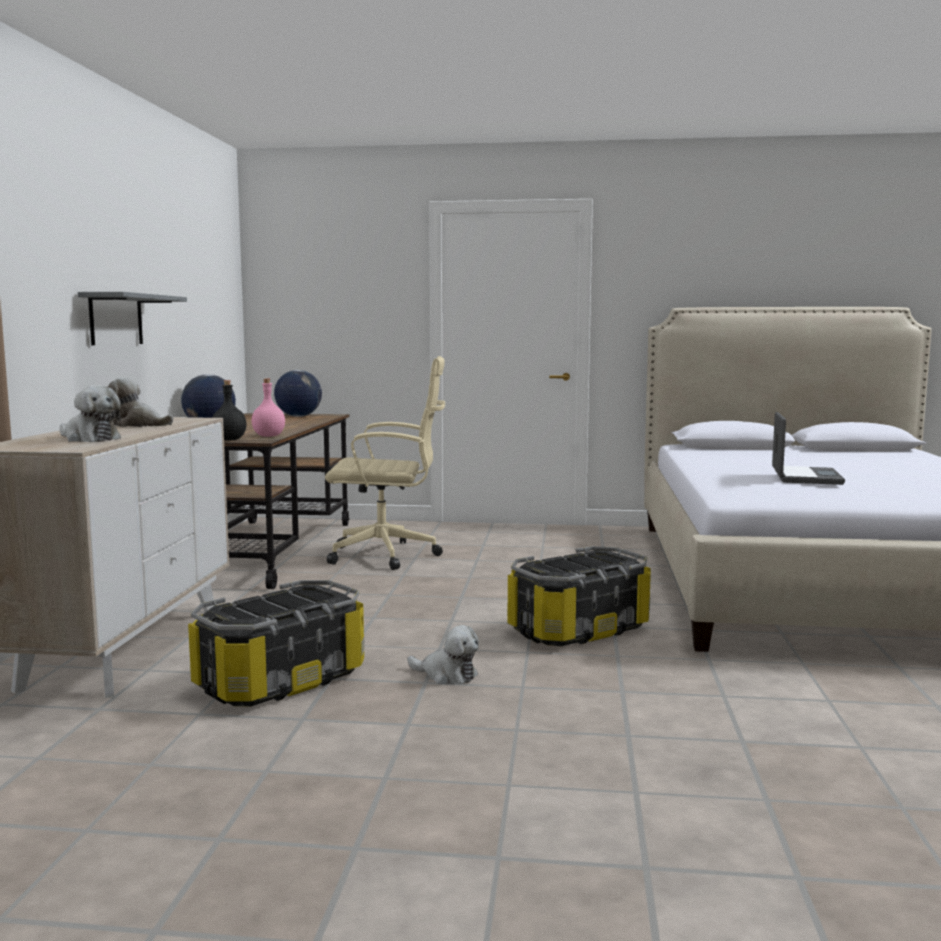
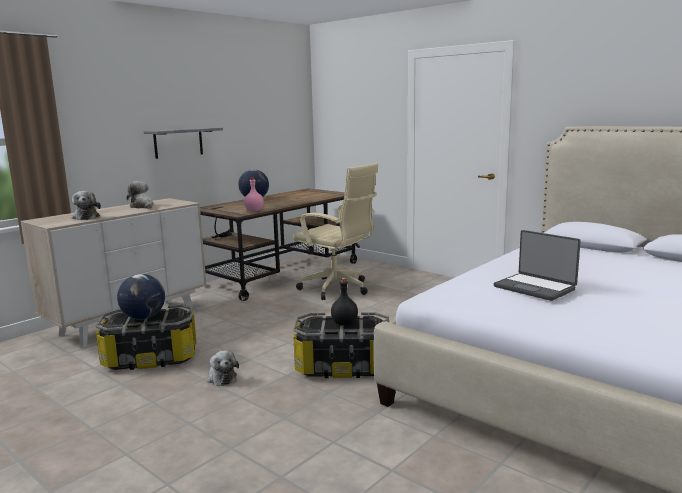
camera: 35 degrees right, 5 degrees up
(229, 439) = (228, 212): black bottle -> black bottle (344, 324)
(298, 416) = (322, 194): globe -> globe (144, 317)
(804, 477) = (535, 288): laptop -> laptop turned 90 degrees clockwise

